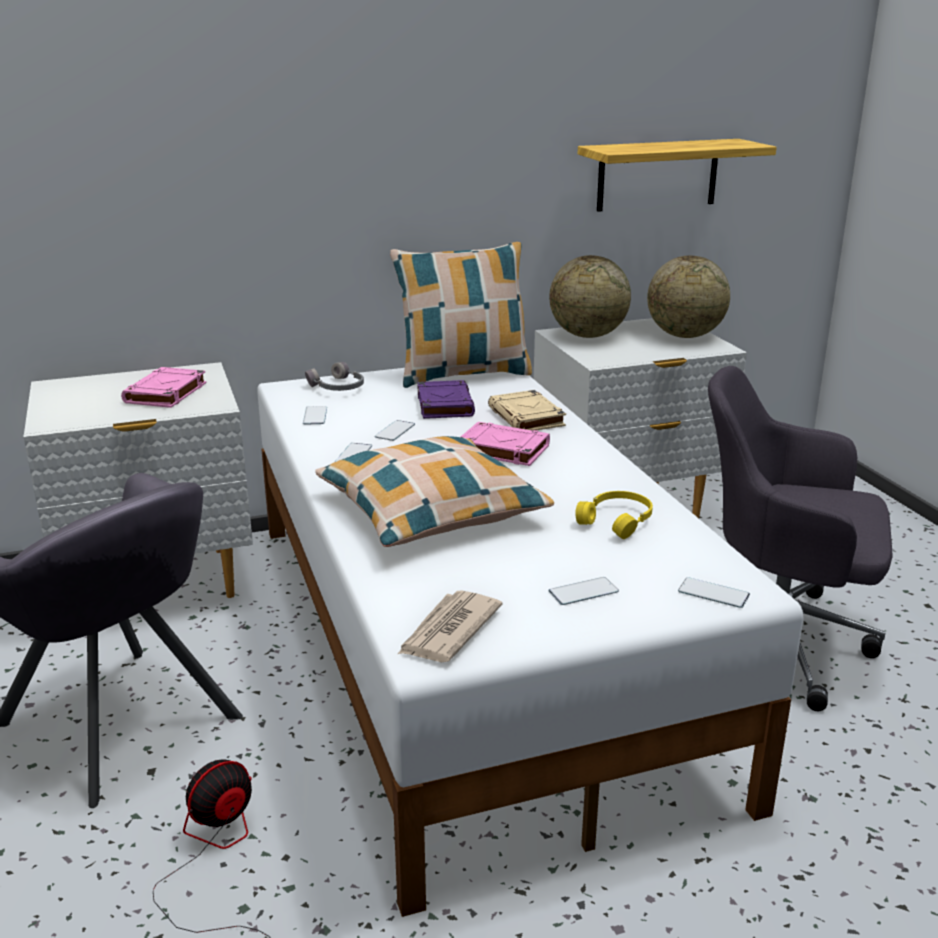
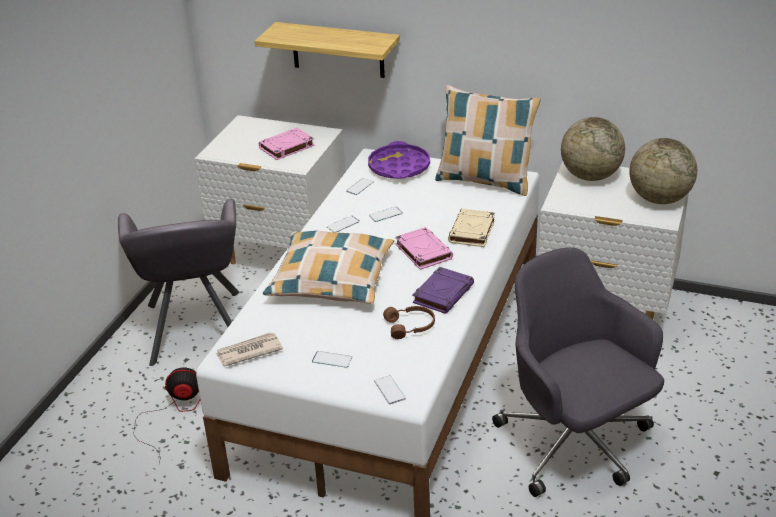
camera: 40 degrees right, 10 degrees up
(337, 387) = (399, 167): grey headphones -> purple tray
(444, 405) = (439, 203): purple book -> purple book (443, 293)
(618, 521) = (411, 326): yellow headphones -> brown headphones
(657, 175) = (679, 64): shelf -> shelf (338, 50)

